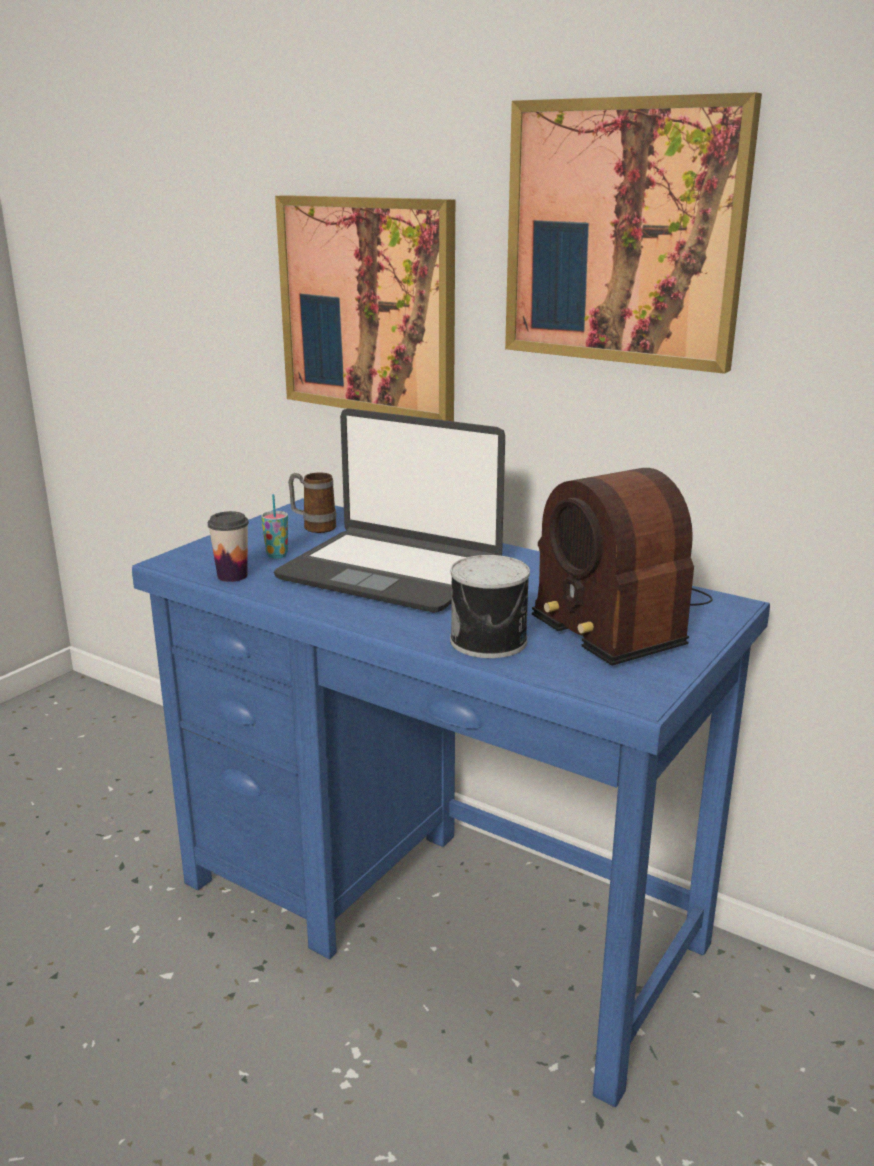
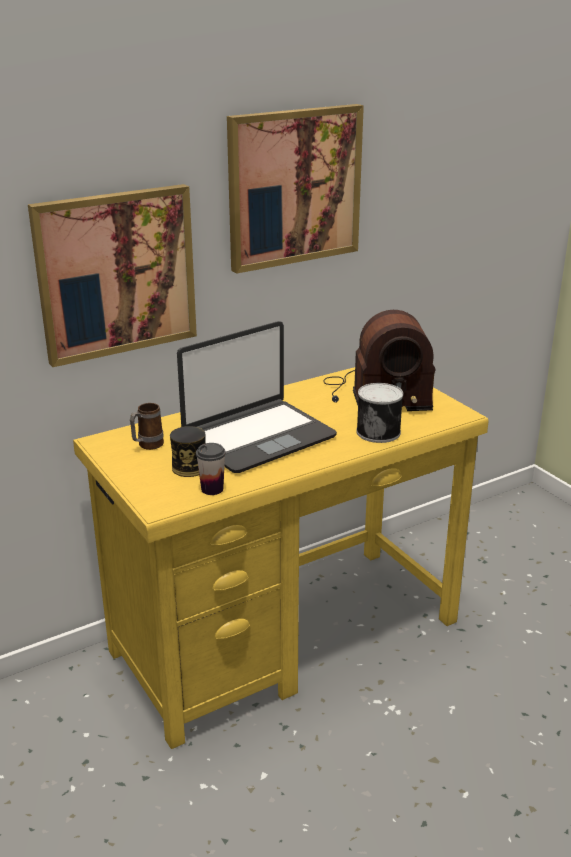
camera: 65 degrees left, 5 degrees up
(277, 555) = (189, 468): cup -> can
(439, 910) = (286, 634): blue desk -> yellow desk

